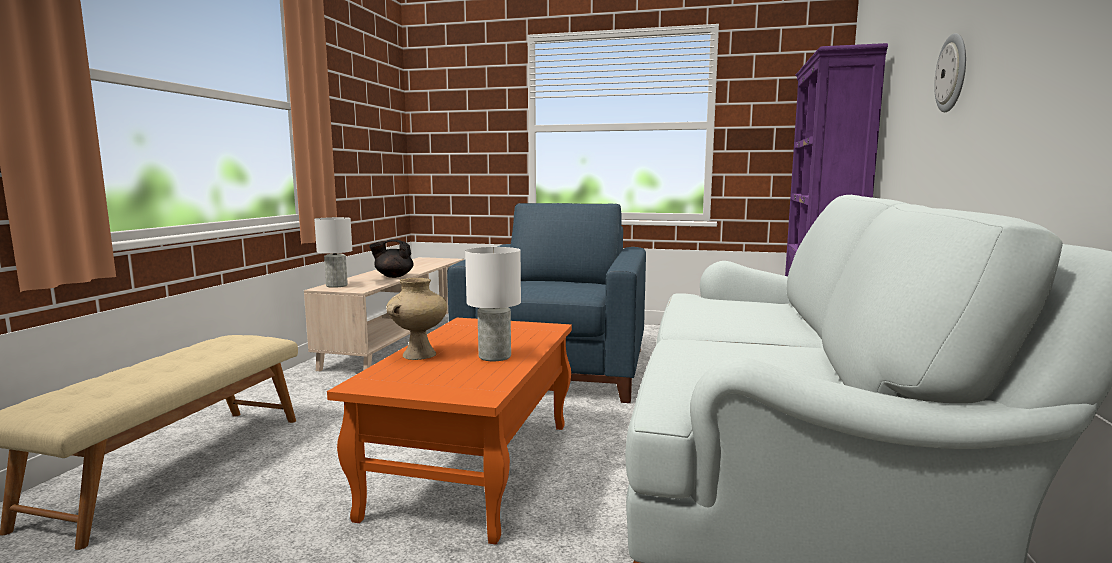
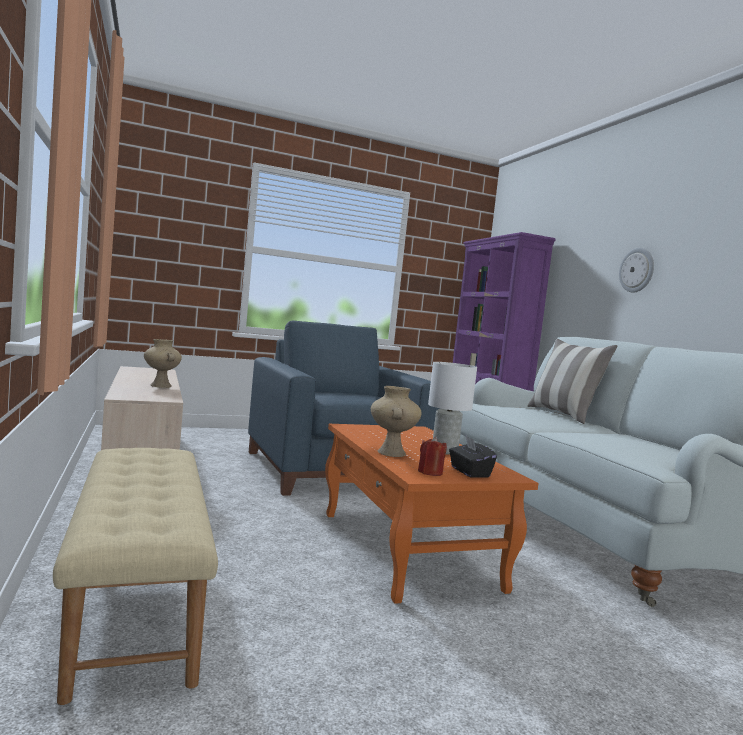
camera: 35 degrees left, 5 degrees down
(337, 285) = (129, 395): white table lamp -> none
(391, 381) = (430, 472): none -> red candle
(393, 276) = (160, 386): black teapot -> beige vase
(440, 385) = (469, 472): none -> black tissue box
(788, 315) = (564, 415): none -> pillow

